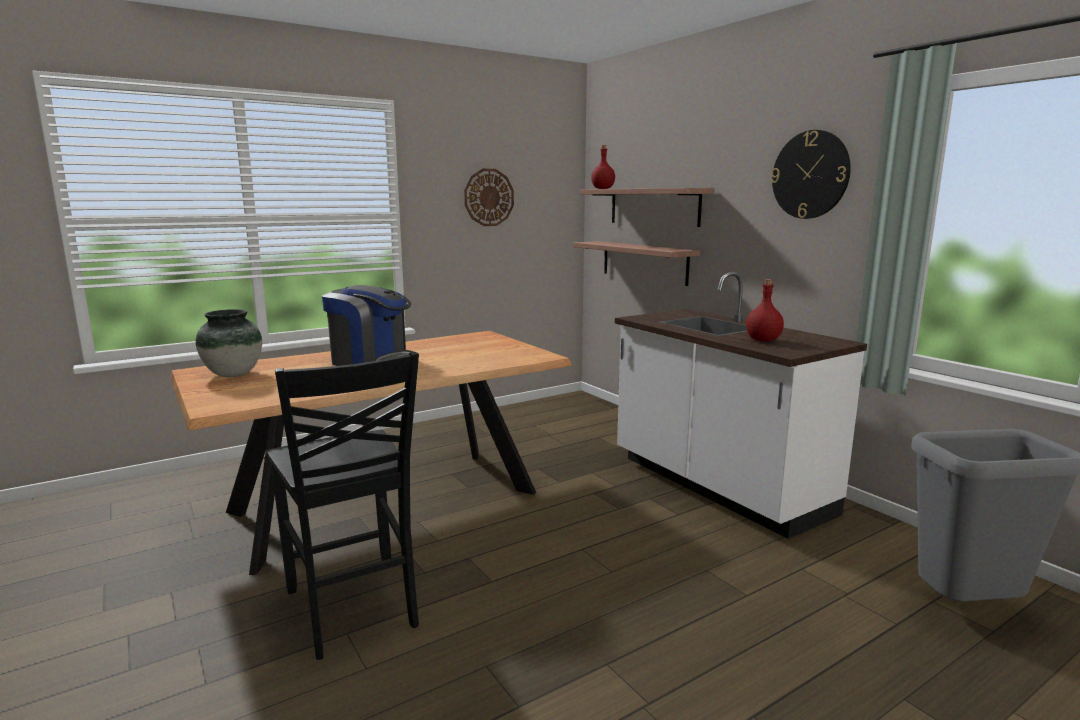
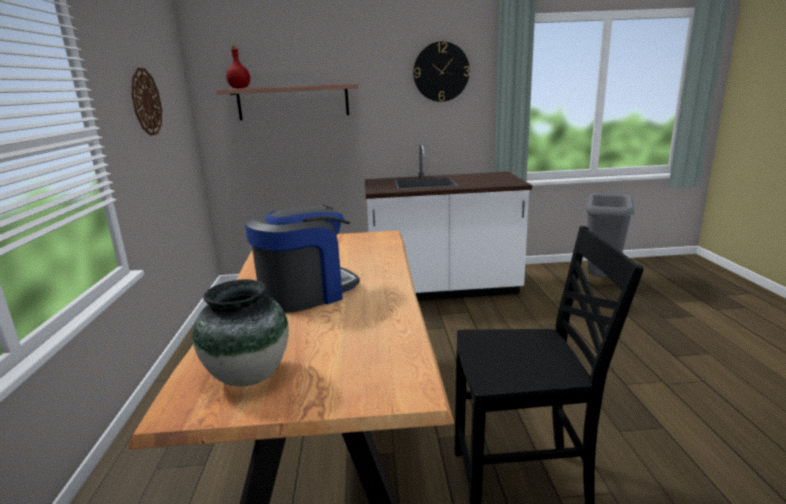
camera: 60 degrees left, 5 degrees up
(644, 262) = (289, 151): shelf -> none
(763, 340) = (481, 181): red bottle -> none

